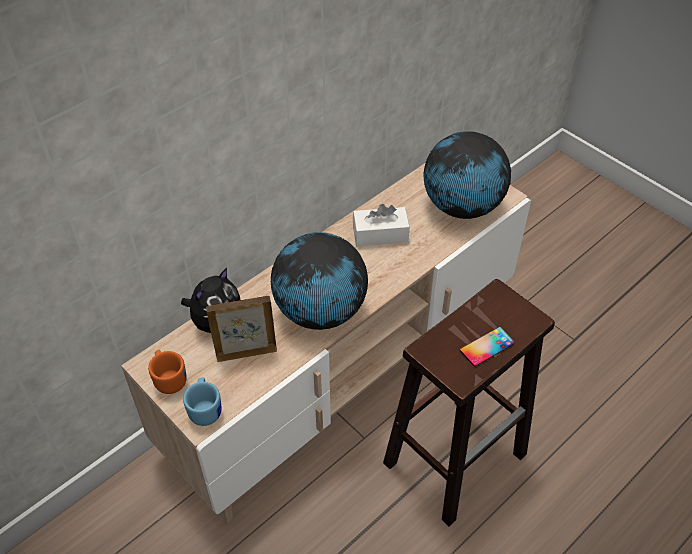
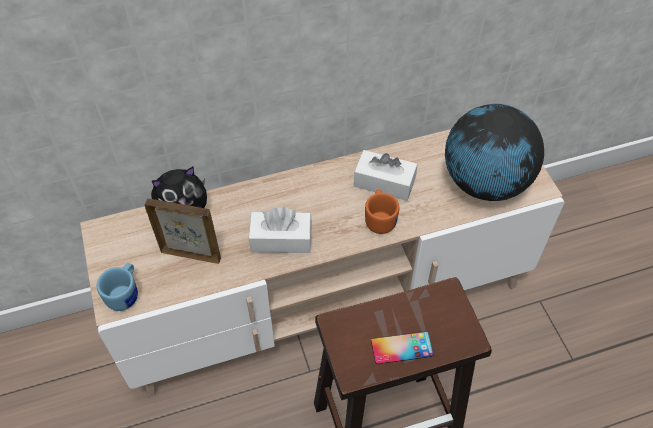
camera: 25 degrees right, 5 degrees up
(169, 378) = (112, 251): orange mug -> orange mug (380, 219)
(320, 311) = (281, 239): globe -> white tissue box

